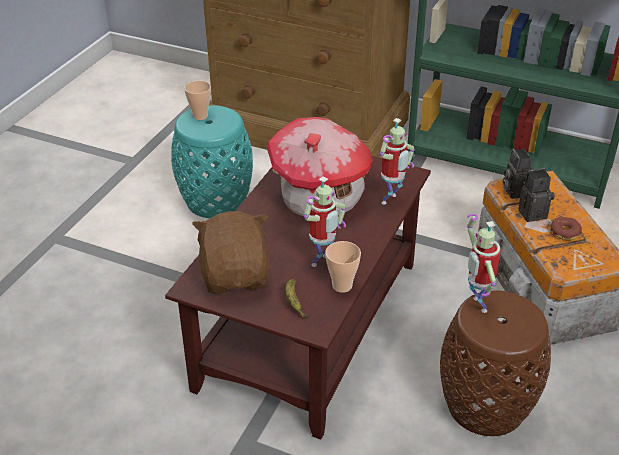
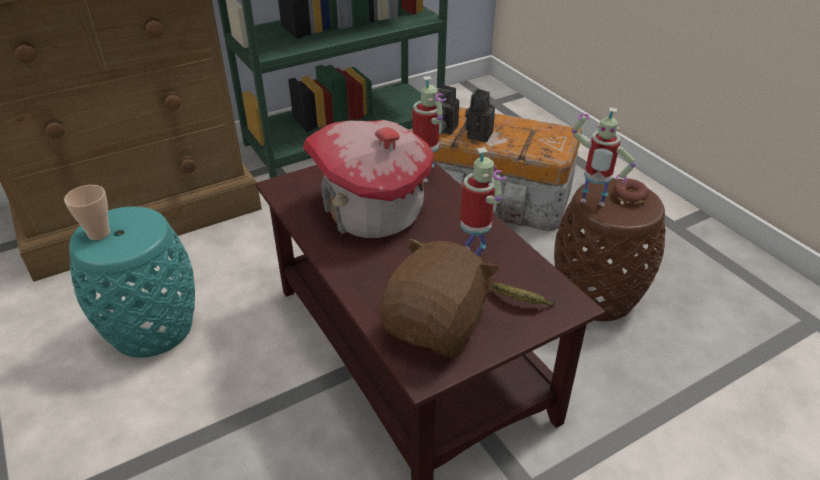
camera: 55 degrees left, 0 degrees up
(236, 275) = (437, 325): brown plush toy -> brown plush toy turned 90 degrees clockwise
(342, 286) = (521, 259): cup -> none
(565, 232) = (516, 133): donut -> donut (629, 196)

